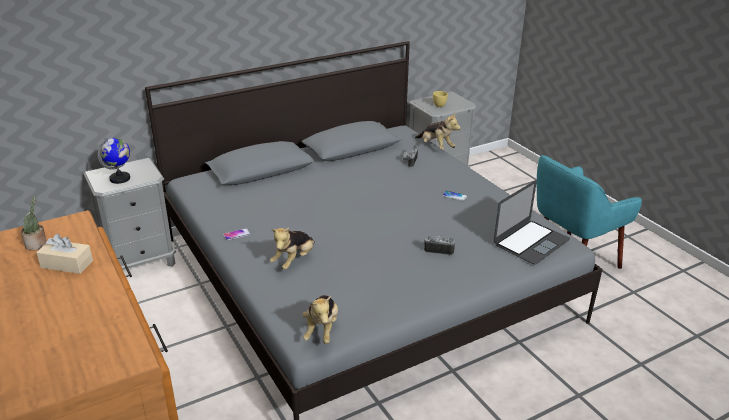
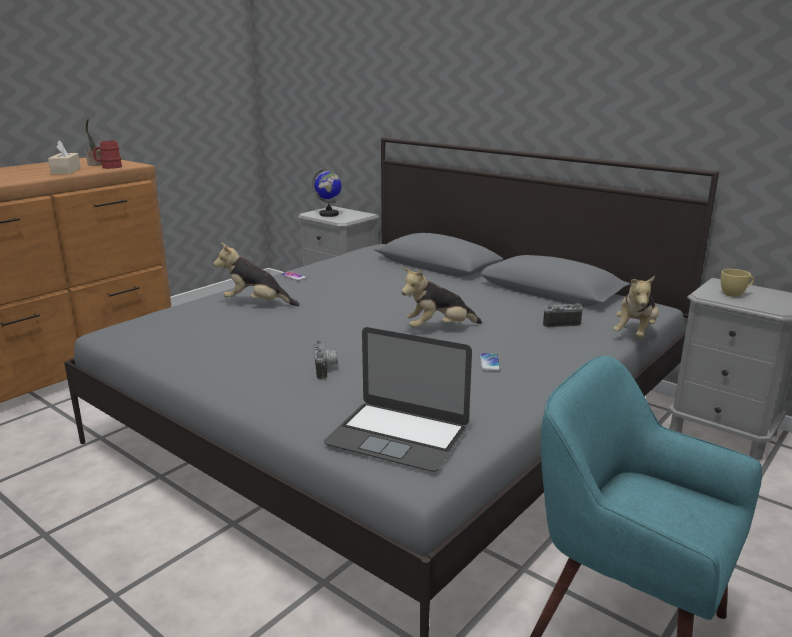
camera: 70 degrees right, 10 degrees down
(71, 236) = (109, 167): none -> red mug
(321, 330) = (126, 332): plush toy -> plush toy (438, 329)

